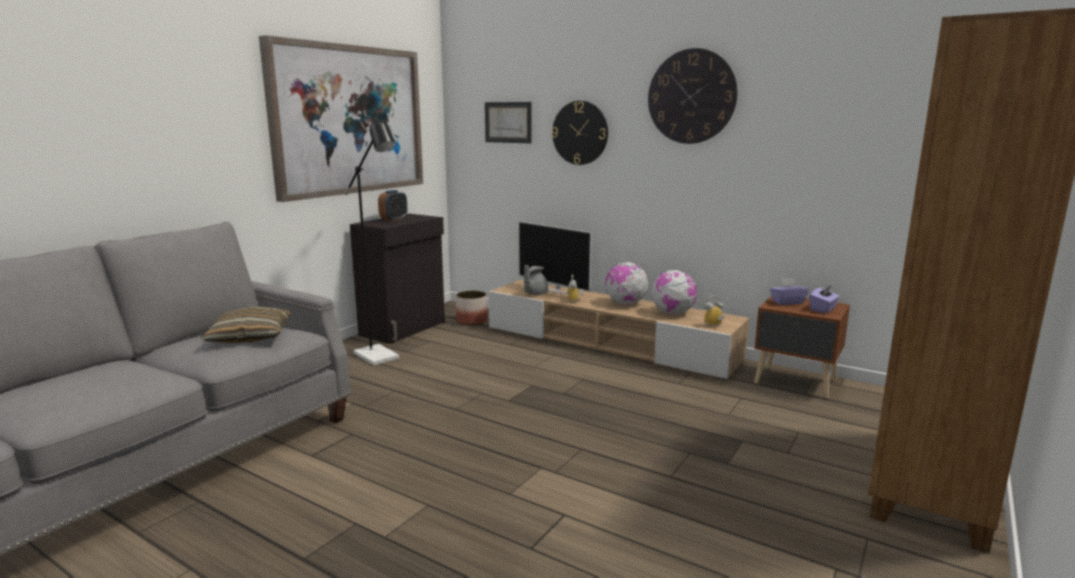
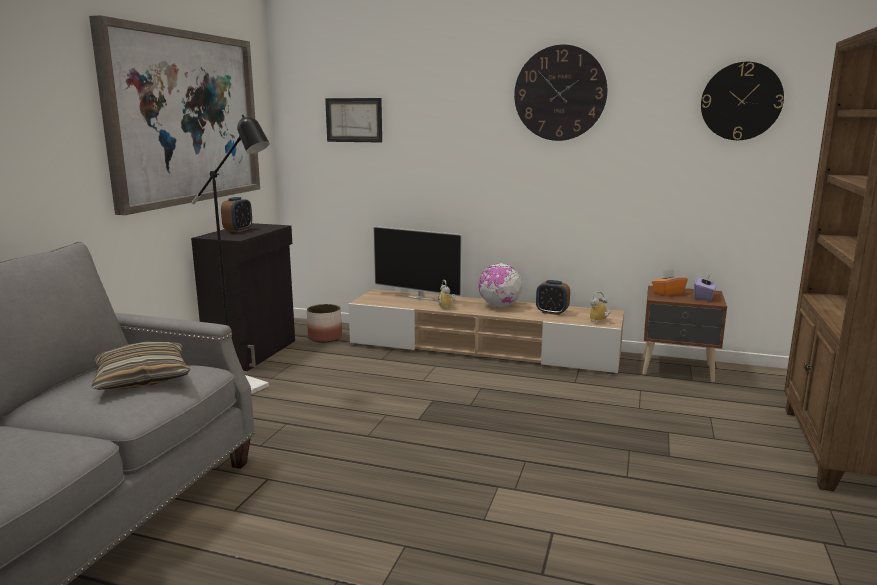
camera: 15 degrees left, 0 degrees up
(534, 293) = (400, 302): grey teapot -> none
(580, 133) = (438, 131): wall clock -> wall clock (741, 101)
(672, 313) = (552, 312): globe -> alarm clock
(787, 302) = (668, 293): purple tissue box -> orange tissue box

